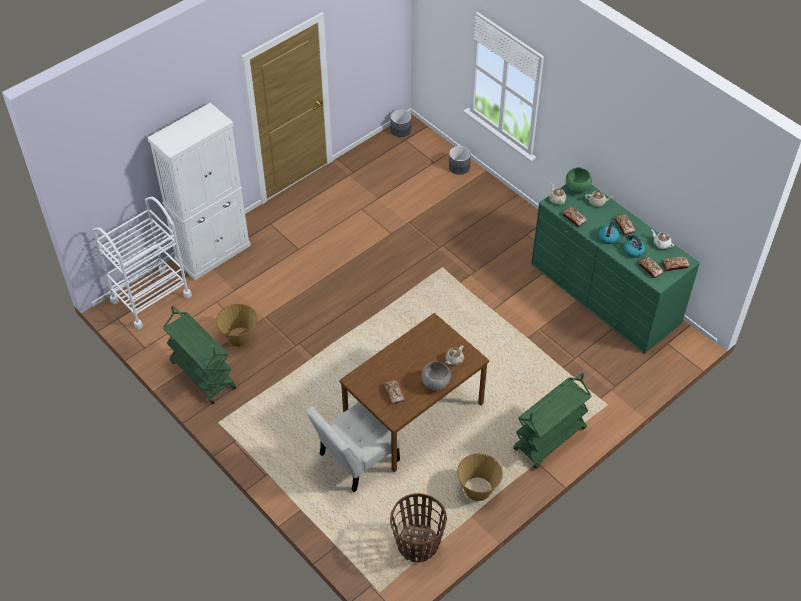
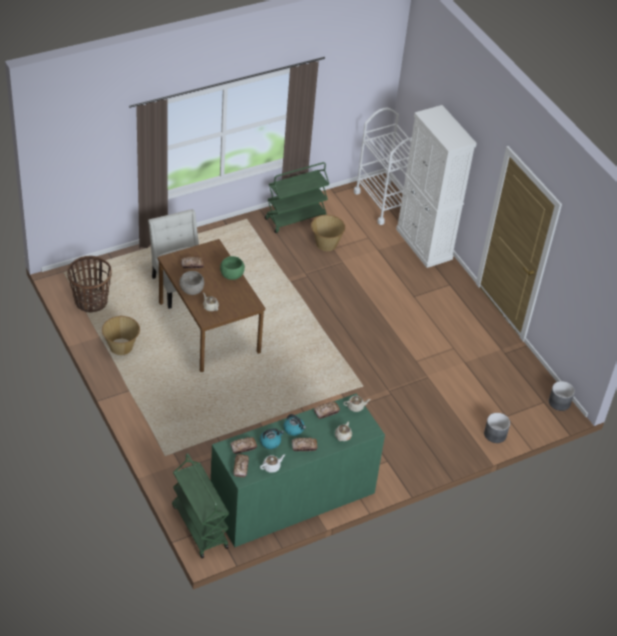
camera: 100 degrees right, 5 degrees down
(549, 439) = (147, 405): green cart -> green cart (199, 526)
(577, 188) = (366, 427): green bowl -> green bowl (232, 275)

